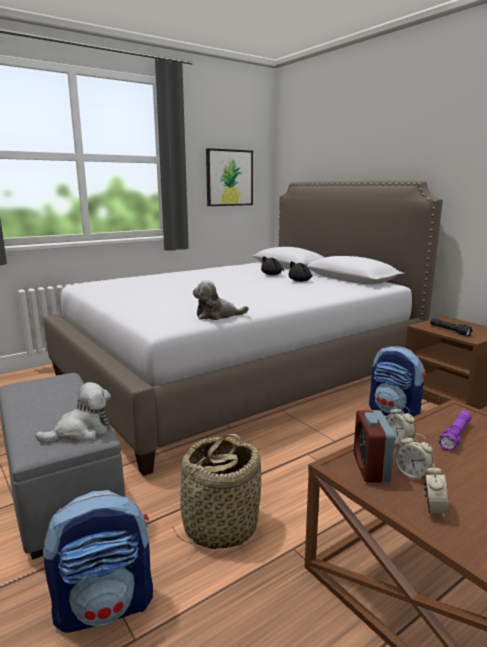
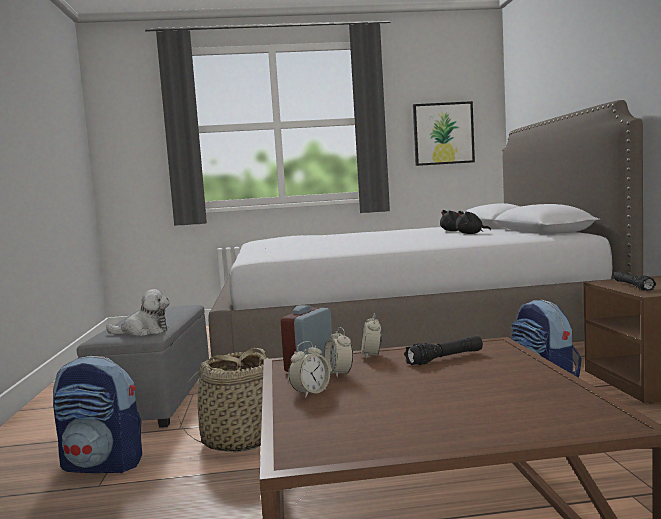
camera: 30 degrees right, 10 degrees down
(217, 315) = (315, 252): plush toy -> none
(455, 436) = (445, 358): purple flashlight -> black flashlight

